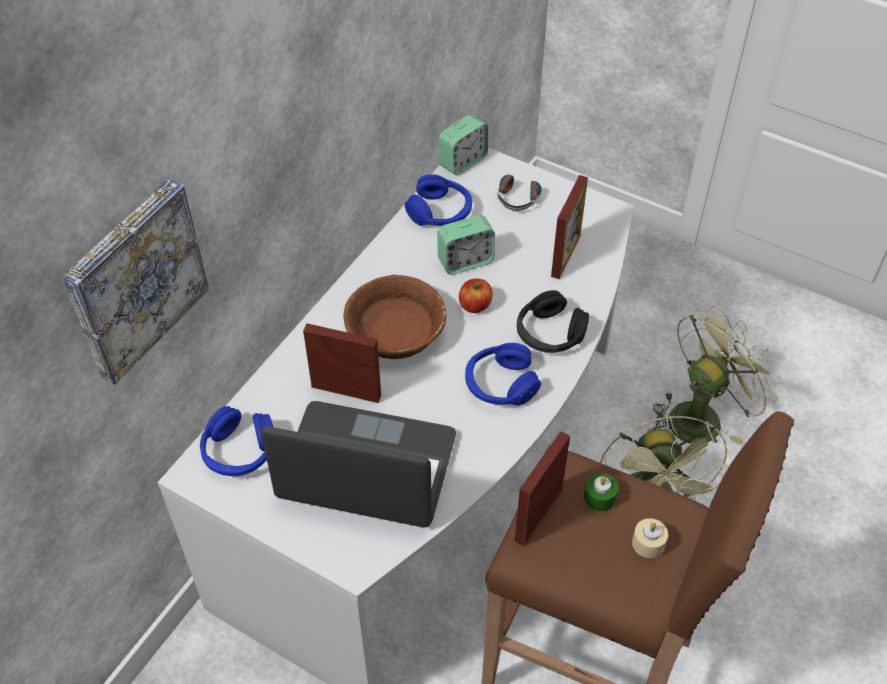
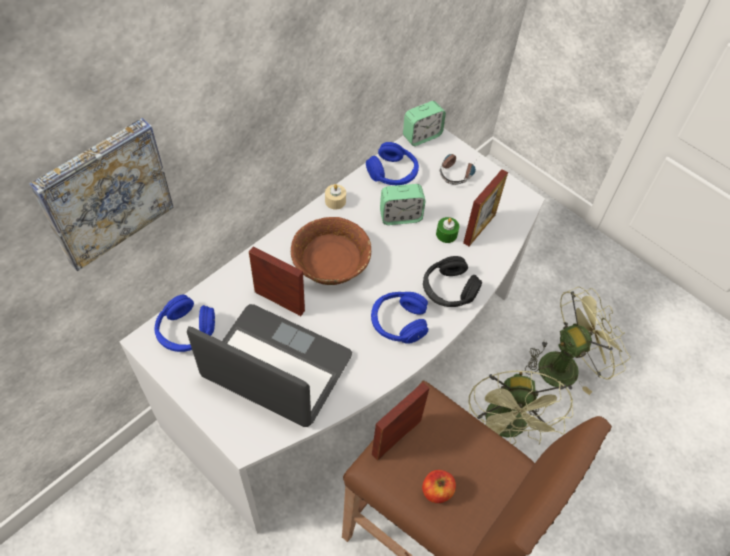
camera: 10 degrees right, 5 degrees up
(475, 305) = (397, 253): apple -> apple (437, 491)
(599, 497) = (448, 434): green candle -> green candle (446, 234)
(648, 543) = (476, 482): beige candle -> beige candle (335, 201)

